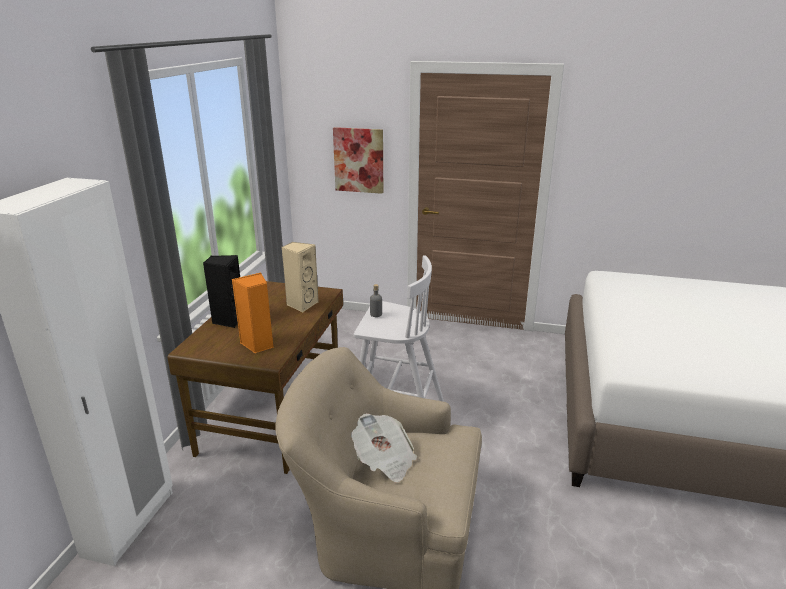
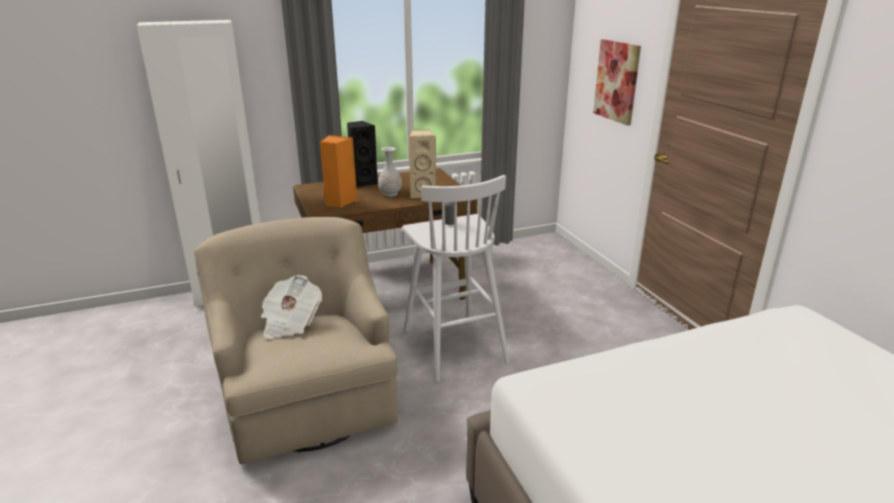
camera: 55 degrees right, 0 degrees up
(278, 317) = (390, 194): none -> white vase

